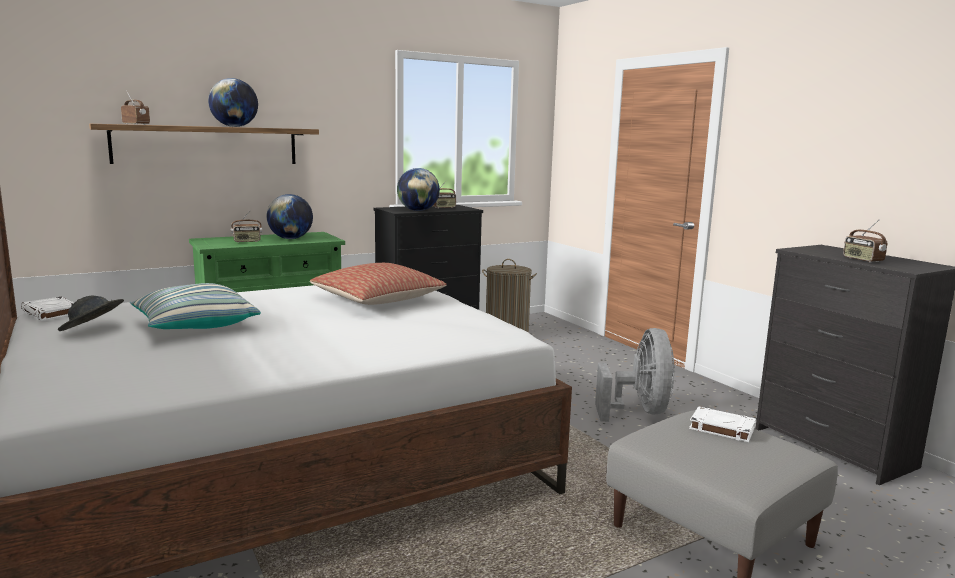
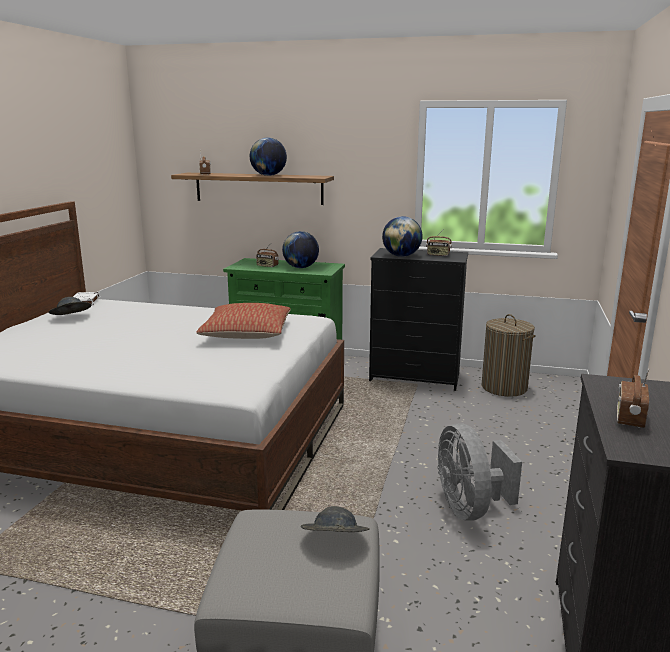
camera: 45 degrees right, 5 degrees up
(195, 326) = (111, 328): pillow -> none
(639, 411) = (470, 508): grey fan -> grey fan turned 120 degrees clockwise
(721, 428) = (334, 542): white book -> grey hat

